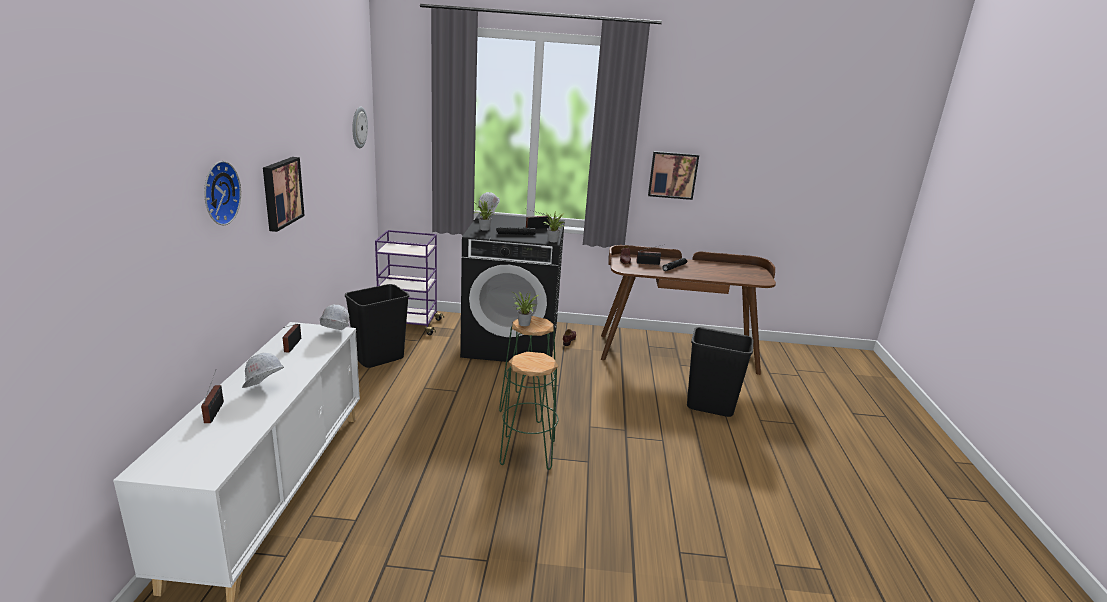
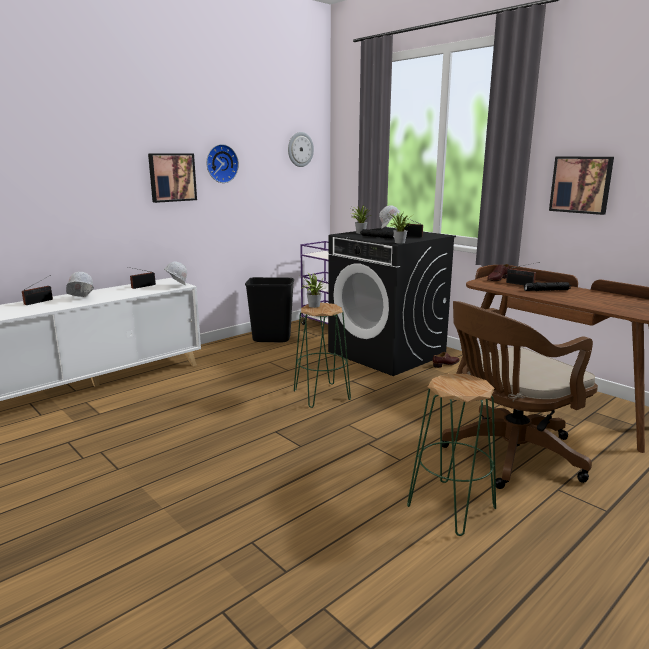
camera: 45 degrees right, 5 degrees down
(218, 192) = (88, 159): wall clock -> wall clock (221, 163)
(528, 452) = (266, 422): green stool -> green stool (452, 507)
(709, 407) = (507, 455): black trash can -> brown office chair

